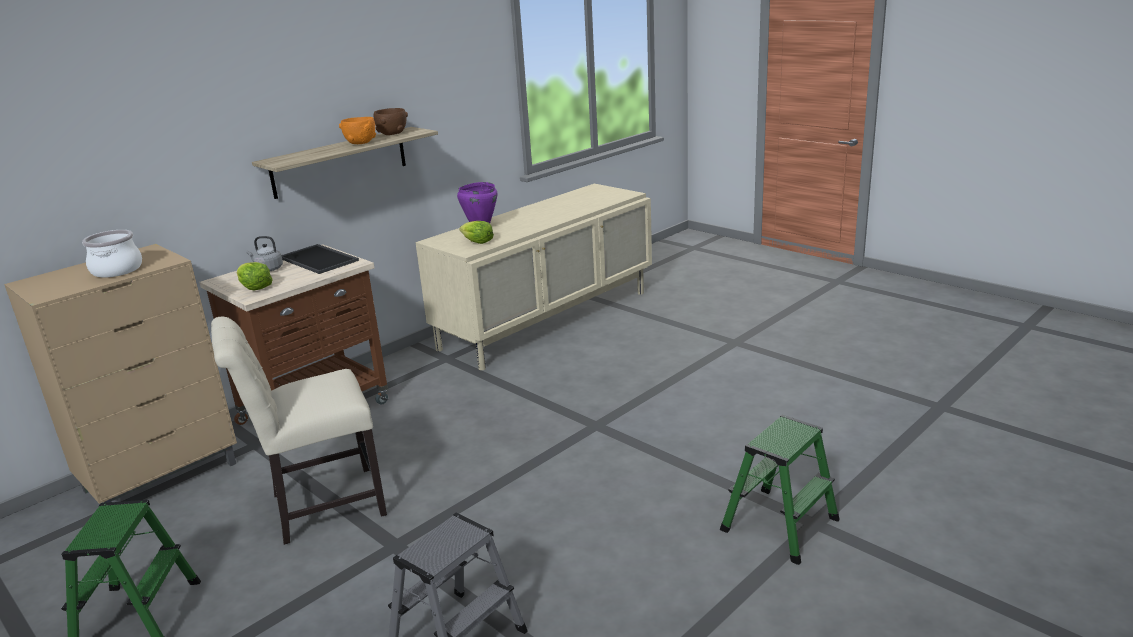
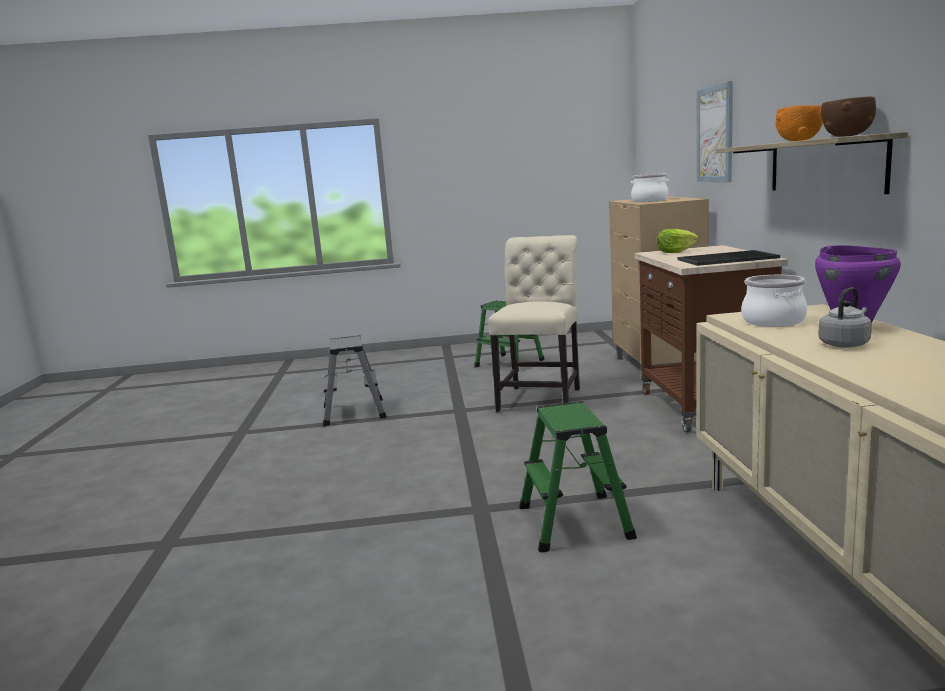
camera: 130 degrees right, 10 degrees down
(127, 170) = (715, 134): none -> picture
(267, 269) = (723, 252): grey kettle -> grey kettle (845, 344)
(477, 242) = (772, 321): lettuce -> cooking pot
(780, 524) = (201, 528): green step ladder -> green step ladder (575, 522)

